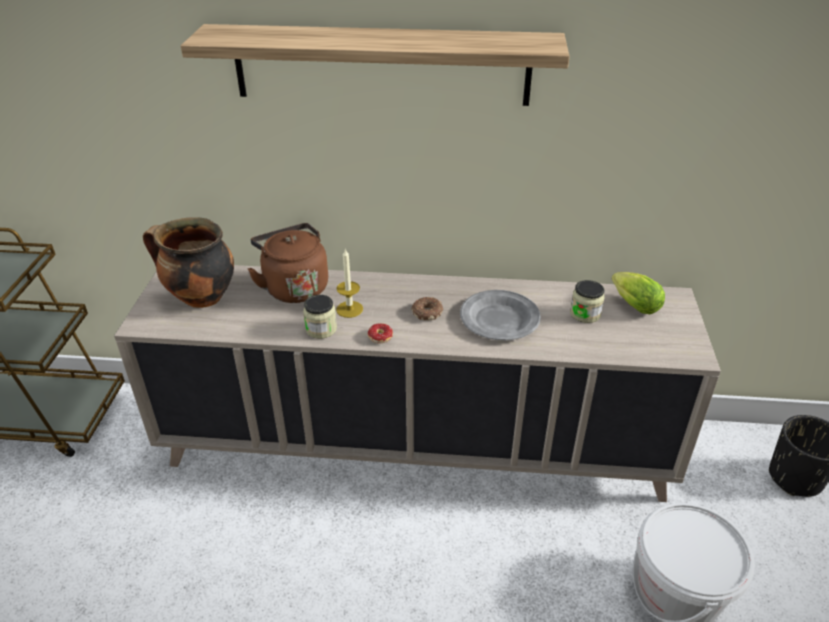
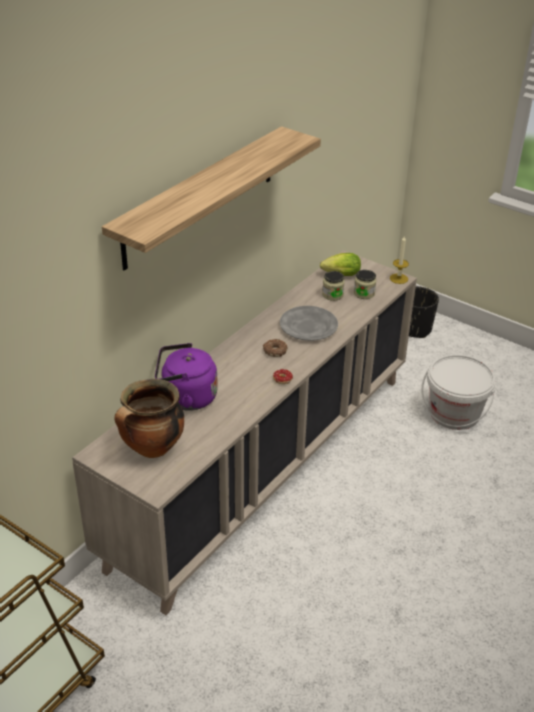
camera: 60 degrees left, 0 degrees up
(294, 287) = (186, 398): brown kettle -> purple kettle
(321, 329) = (250, 401): jar -> jar (364, 293)
(349, 309) = (239, 382): candle -> candle (398, 278)

